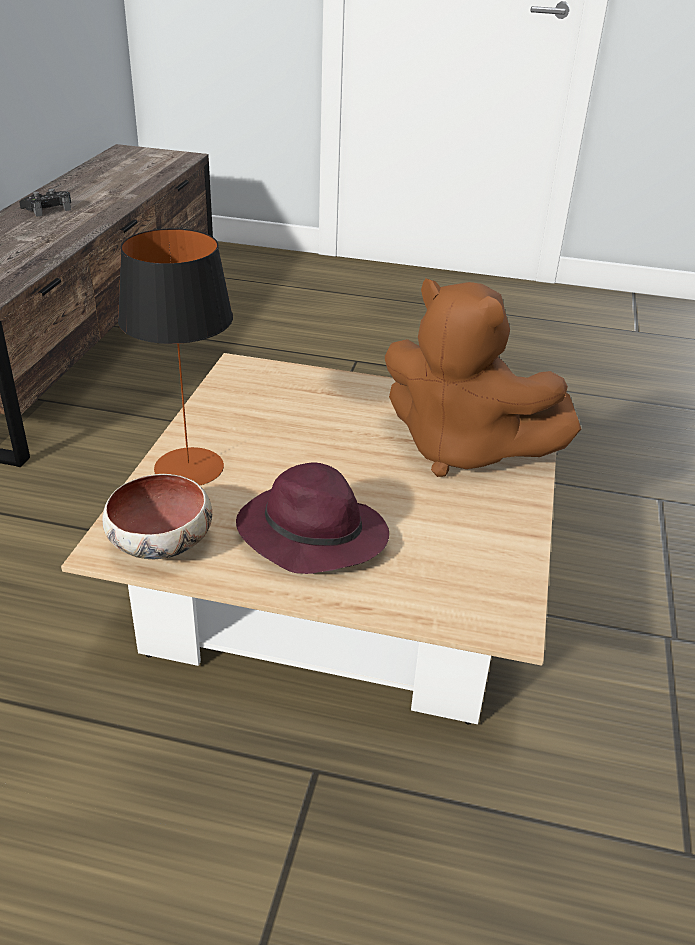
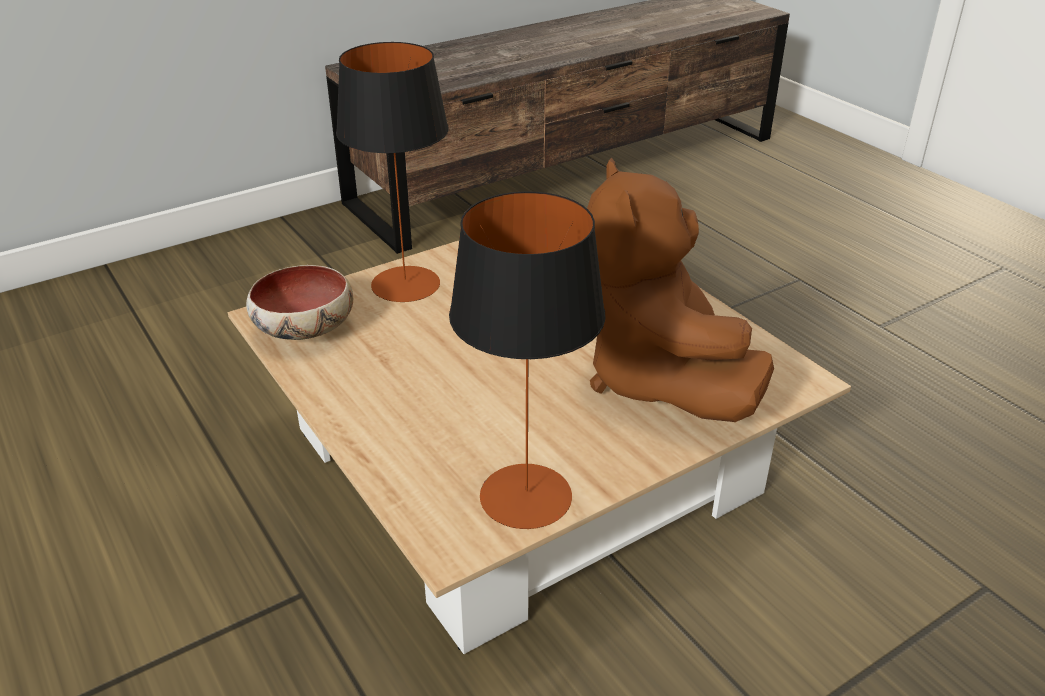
camera: 45 degrees right, 0 degrees up
(47, 209) = (559, 33): black game controller -> none
(310, 534) = (413, 380): purple hat -> none
(501, 566) = (526, 496): none -> table lamp

